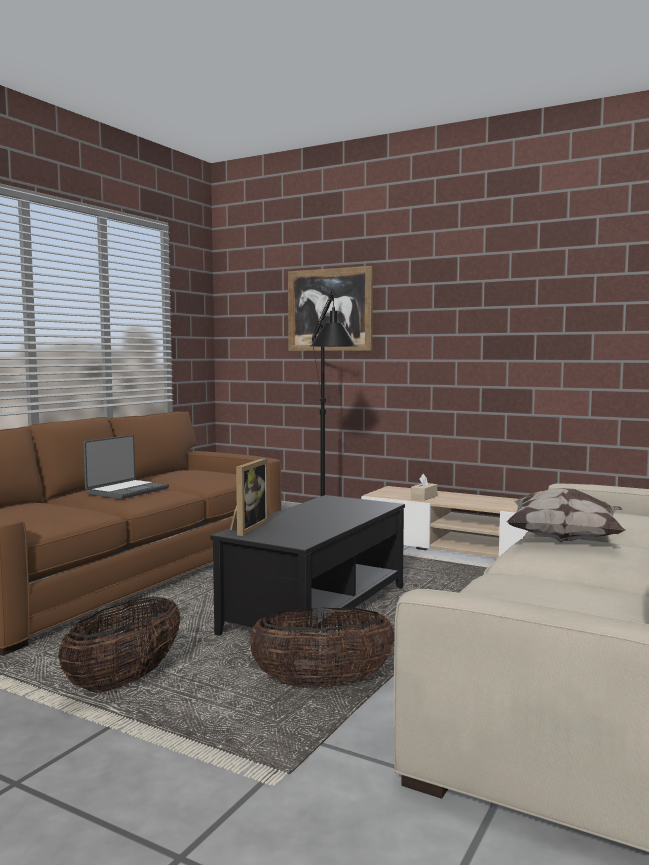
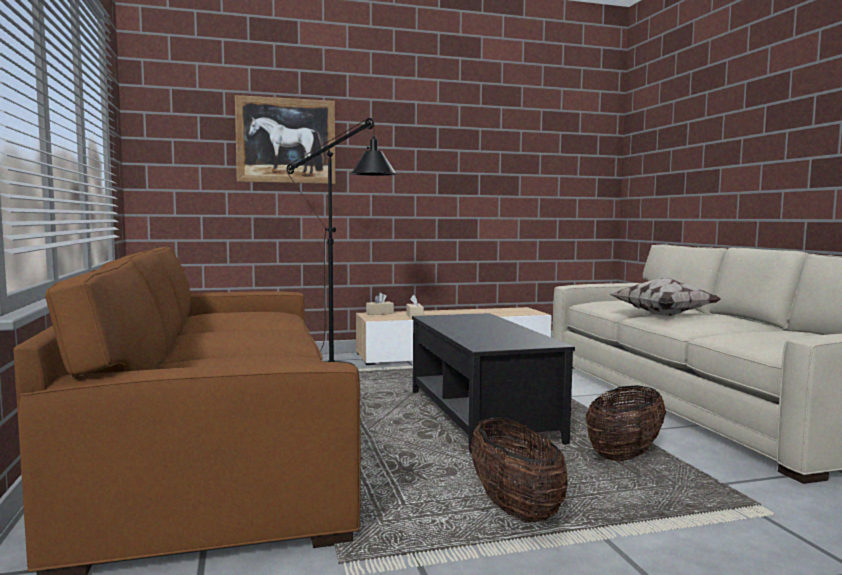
camera: 45 degrees left, 0 degrees up
(127, 491) = (244, 335): laptop -> none
(246, 527) = (473, 342): picture frame -> none
(404, 489) = (379, 313): none -> beige tissue box

